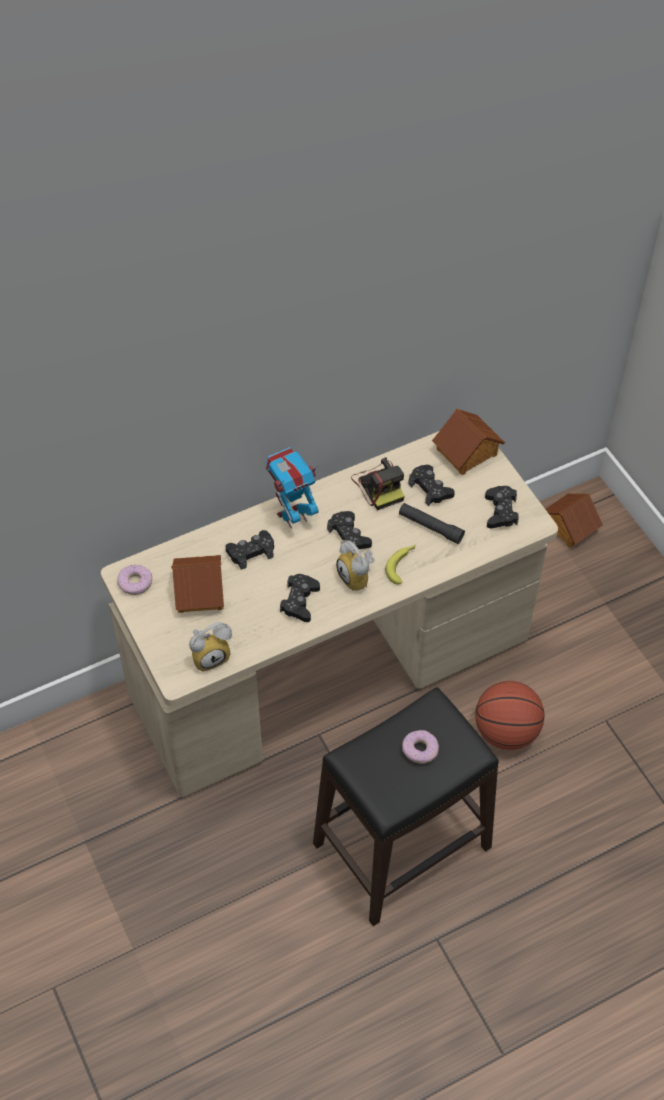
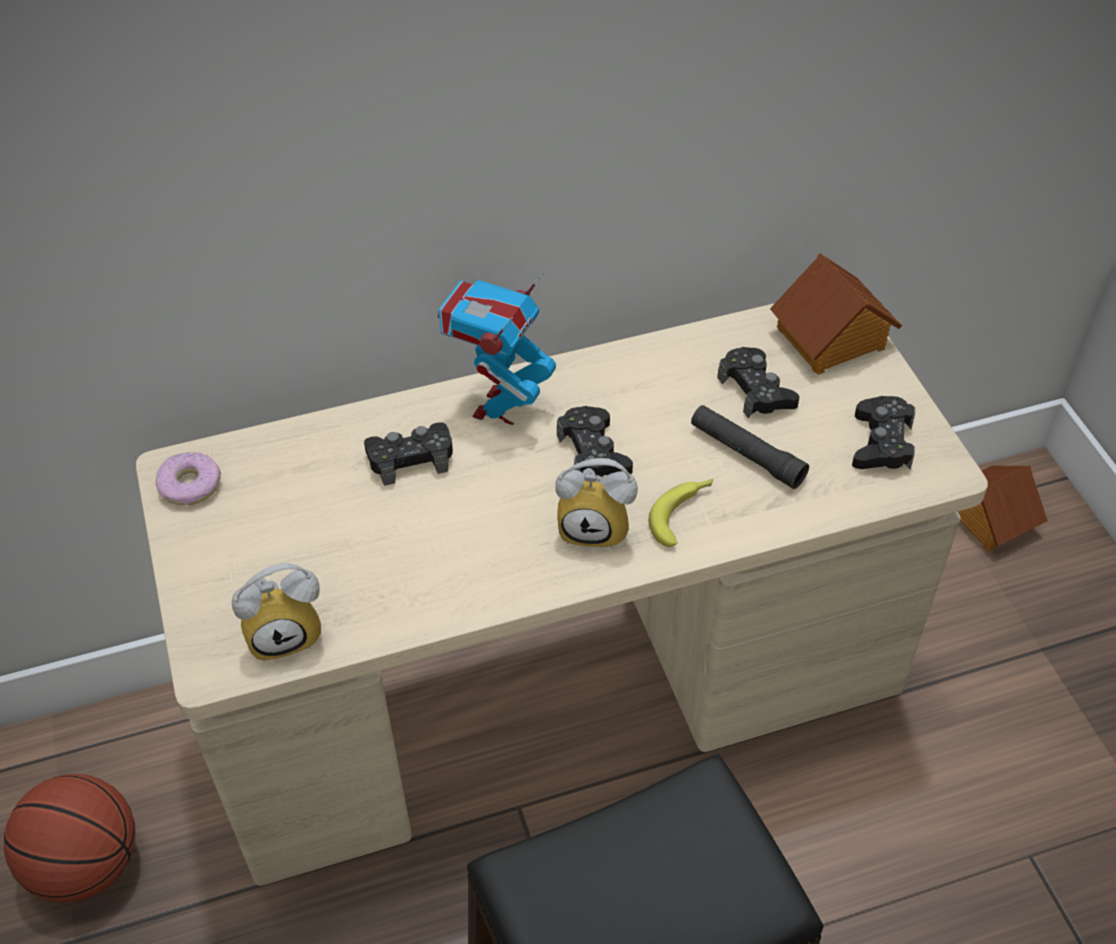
camera: 10 degrees right, 5 degrees down
(198, 590) = (298, 512): toy house -> none
(293, 516) = (500, 407): toy robot -> toy robot turned 45 degrees counterclockwise
(299, 601) = (478, 554): black game controller -> none
(358, 578) = (596, 526): alarm clock -> alarm clock turned 60 degrees counterclockwise
(379, 486) = (664, 375): camera -> none
(420, 749) = (663, 878): donut -> none
(506, 731) = (847, 850): basketball -> basketball (86, 864)

